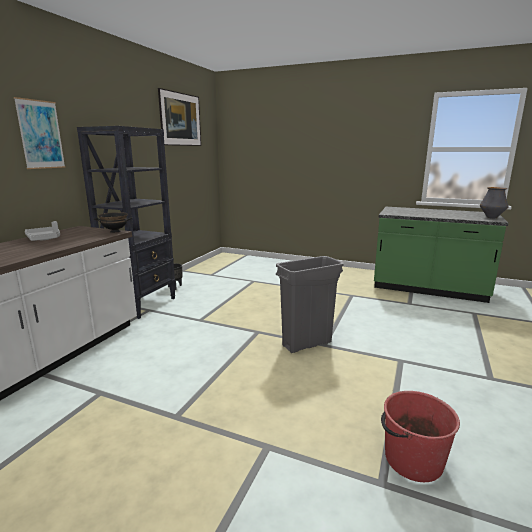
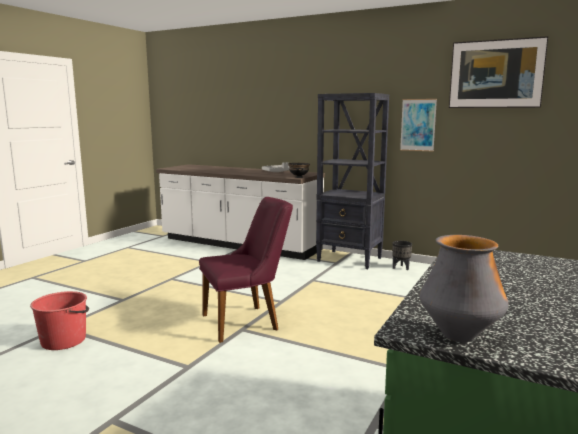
camera: 95 degrees right, 5 degrees down
(40, 134) = (309, 102): picture -> picture (418, 125)
(307, 344) = (247, 321): grey trash can -> purple chair

